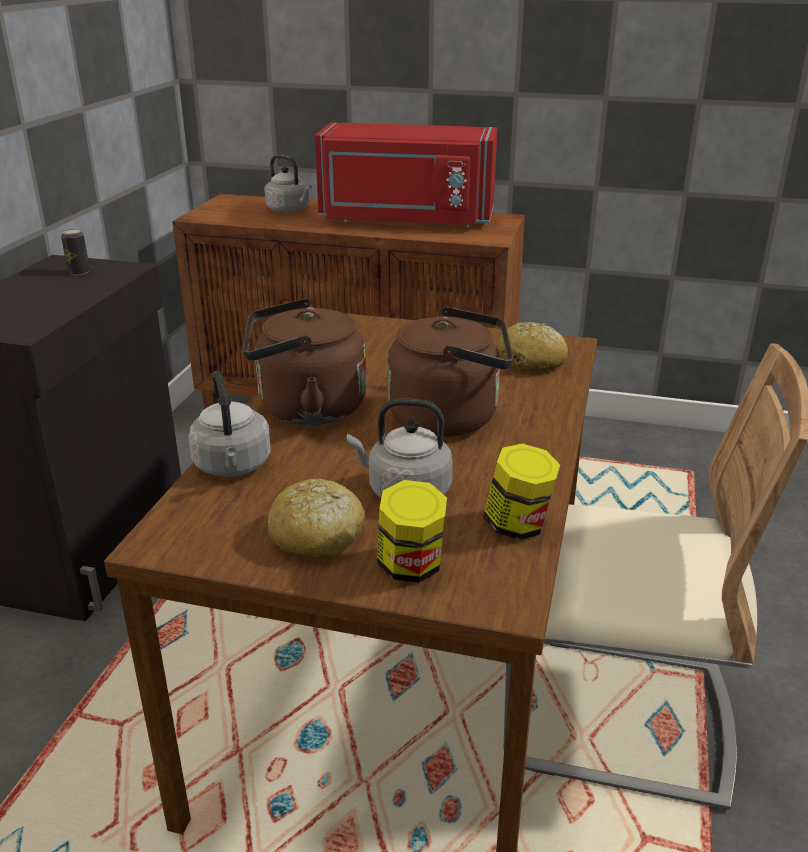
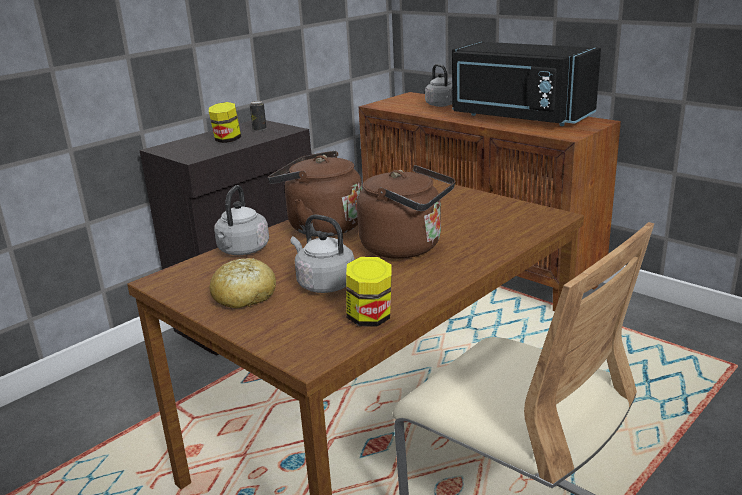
camera: 30 degrees right, 5 degrees down
(406, 219) = (518, 117): red microwave -> black microwave
(411, 567) = (276, 325): jar -> jar (227, 140)
(531, 361) = (510, 222): bread -> none

